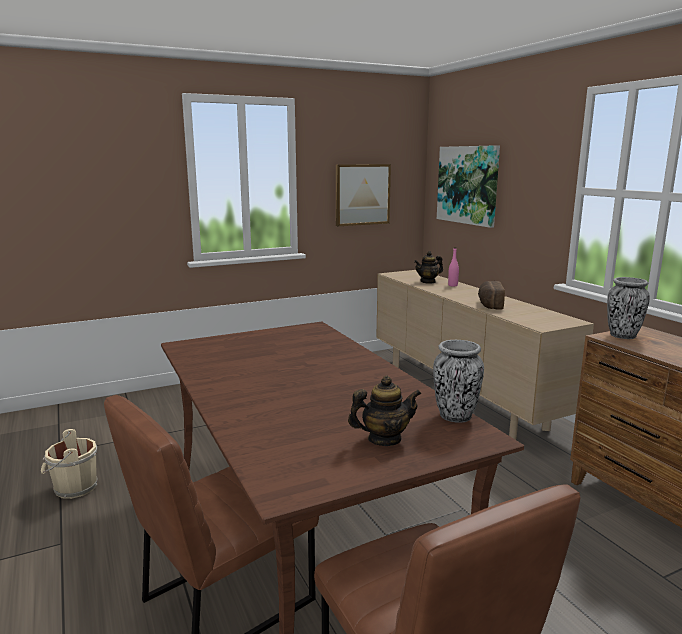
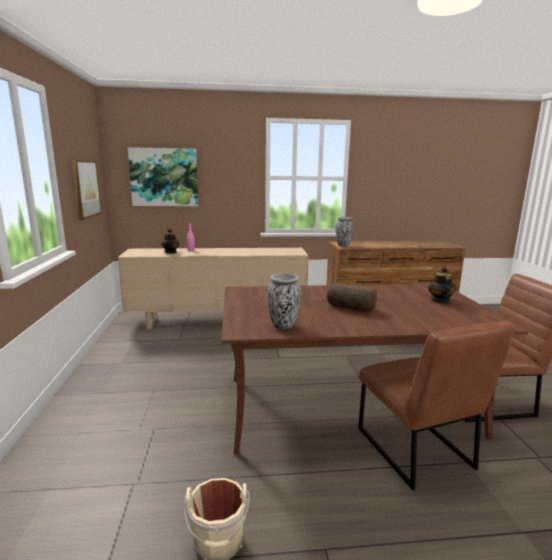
camera: 70 degrees left, 0 degrees up
(455, 416) = (413, 286): vase -> vase (283, 326)
(489, 304) = (247, 252): bread -> bread (350, 308)

